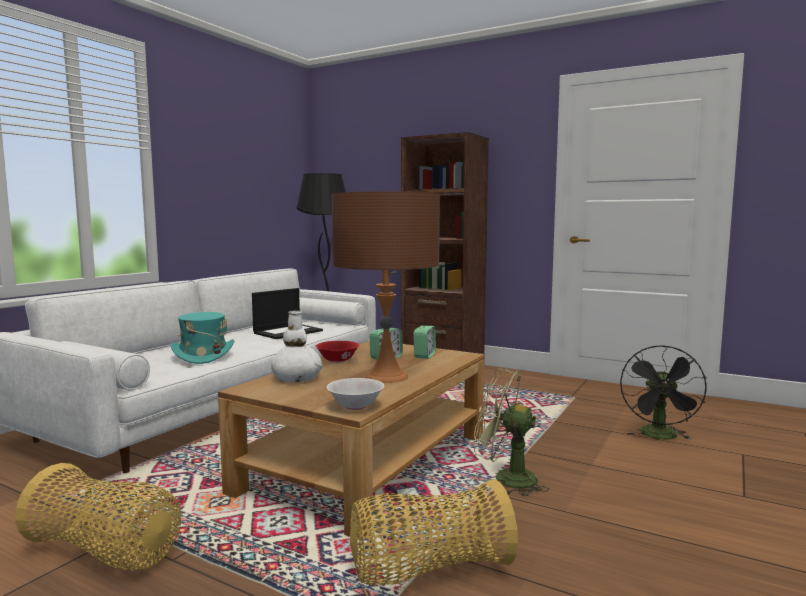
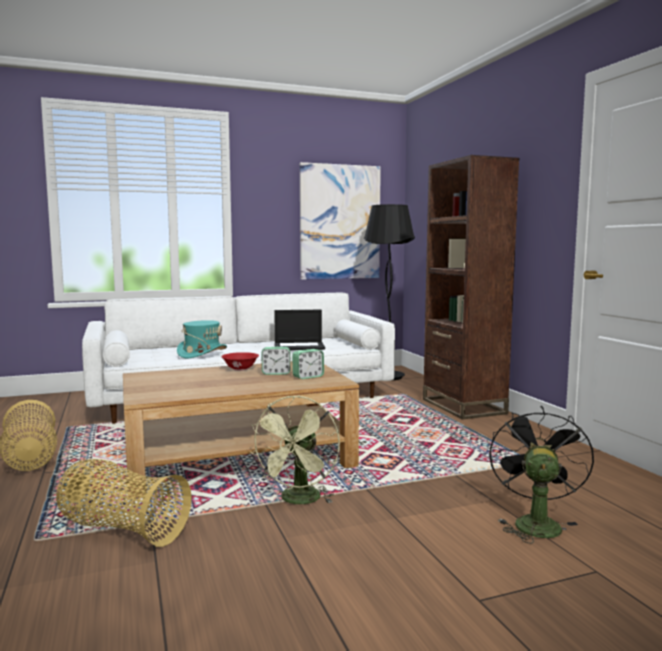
camera: 40 degrees right, 0 degrees up
(259, 190) = (340, 222): none -> picture
(296, 378) = (179, 375): white vase -> none
(355, 406) = (150, 397): white bowl -> none
(386, 376) = (231, 384): brown table lamp -> none
(506, 479) = (299, 501): green fan -> green fan turned 135 degrees counterclockwise
(660, 437) = (534, 522): black fan -> black fan turned 135 degrees clockwise

